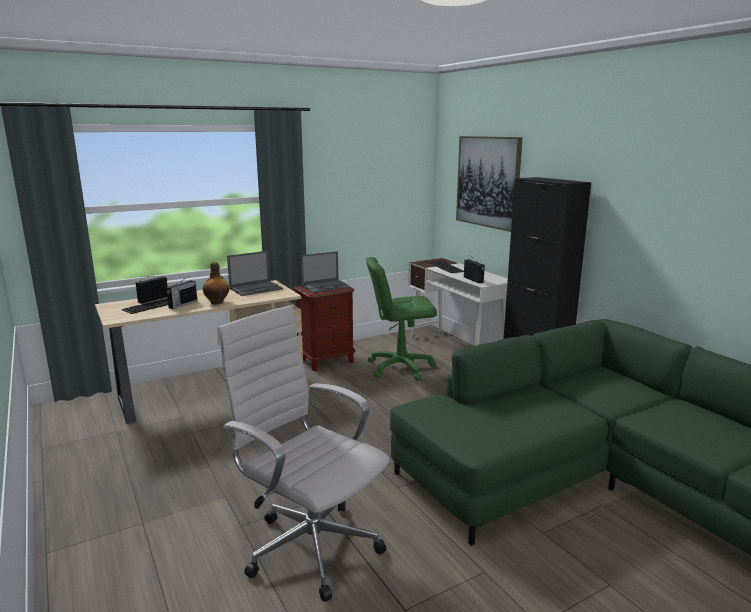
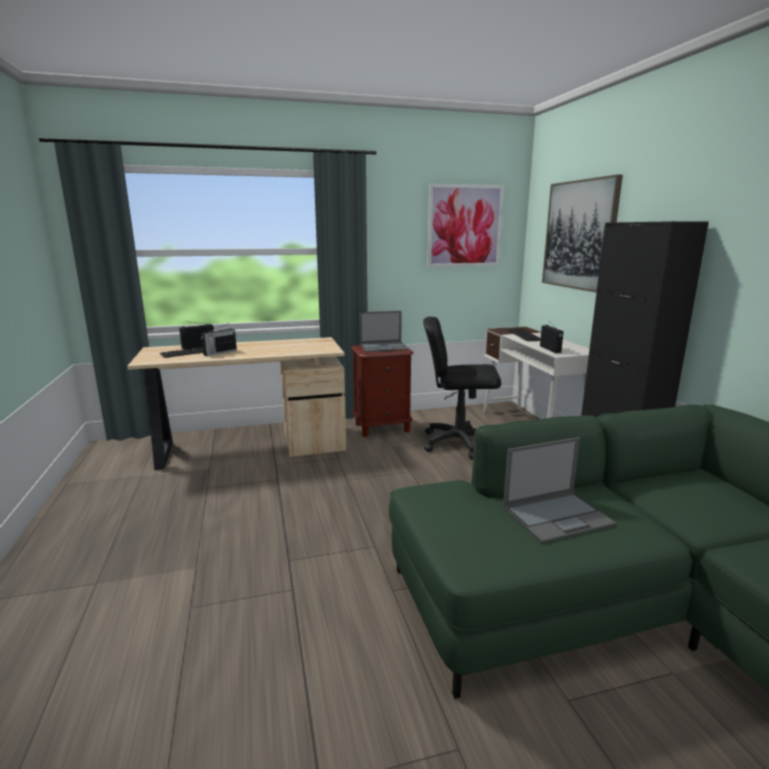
camera: 15 degrees right, 0 degrees up
(217, 302) = (254, 353): bottle -> none
(256, 288) = (305, 343): laptop -> laptop (558, 516)
(309, 545) = (249, 651): white office chair -> none
(386, 171) = (465, 226): none -> picture
(400, 367) = (458, 443): green office chair -> black office chair

